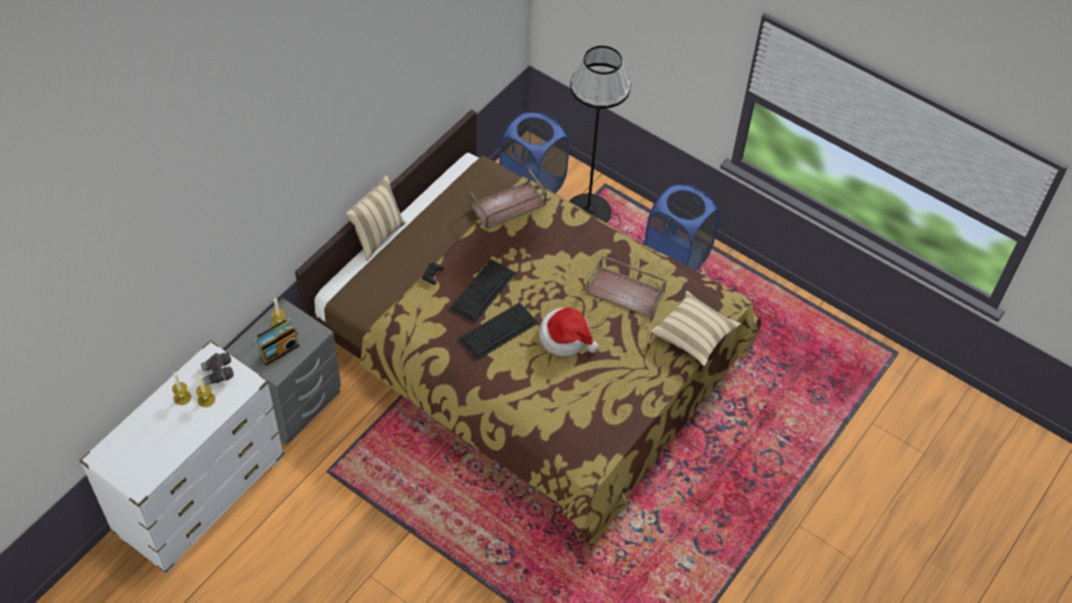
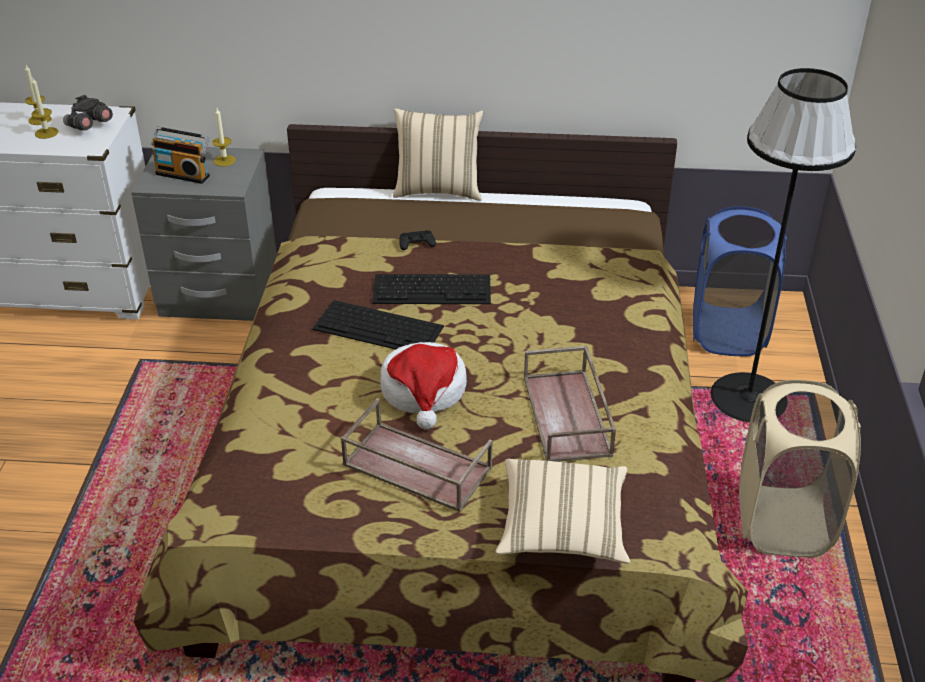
camera: 60 degrees right, 15 degrees down
(507, 206) = (592, 254): brown tray -> brown tray (415, 467)
(676, 256) = (783, 522): blue laundry basket -> beige laundry basket

